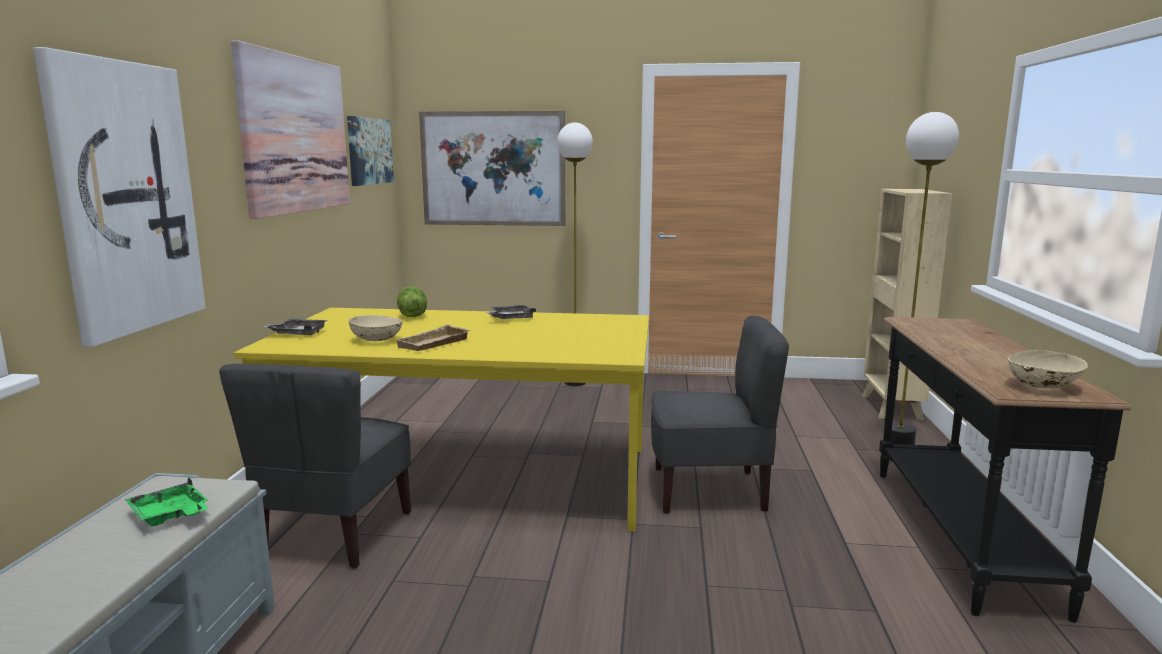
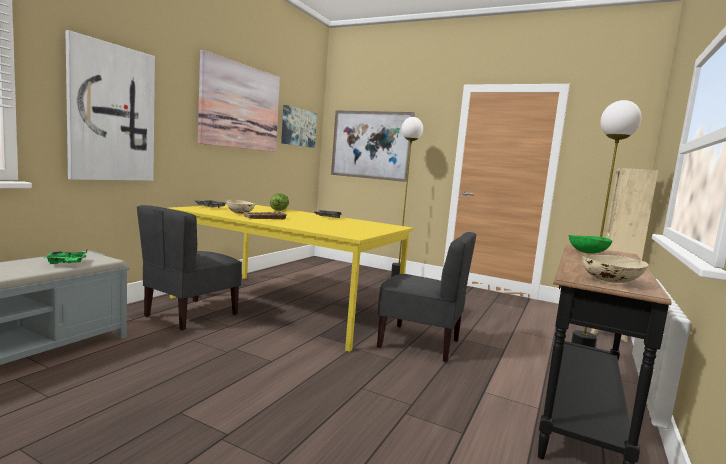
camera: 20 degrees right, 5 degrees down
(933, 330) = (587, 252): none -> green bowl

